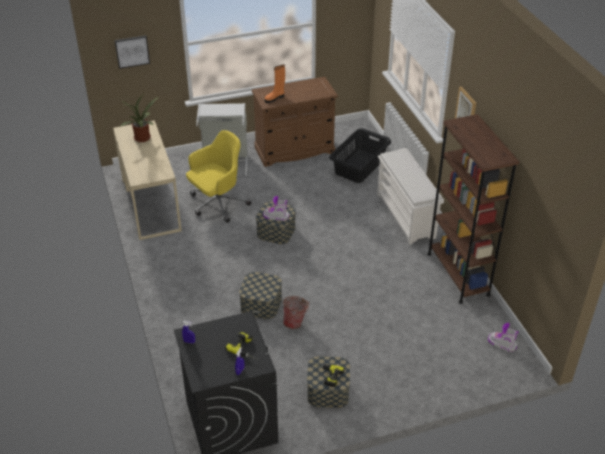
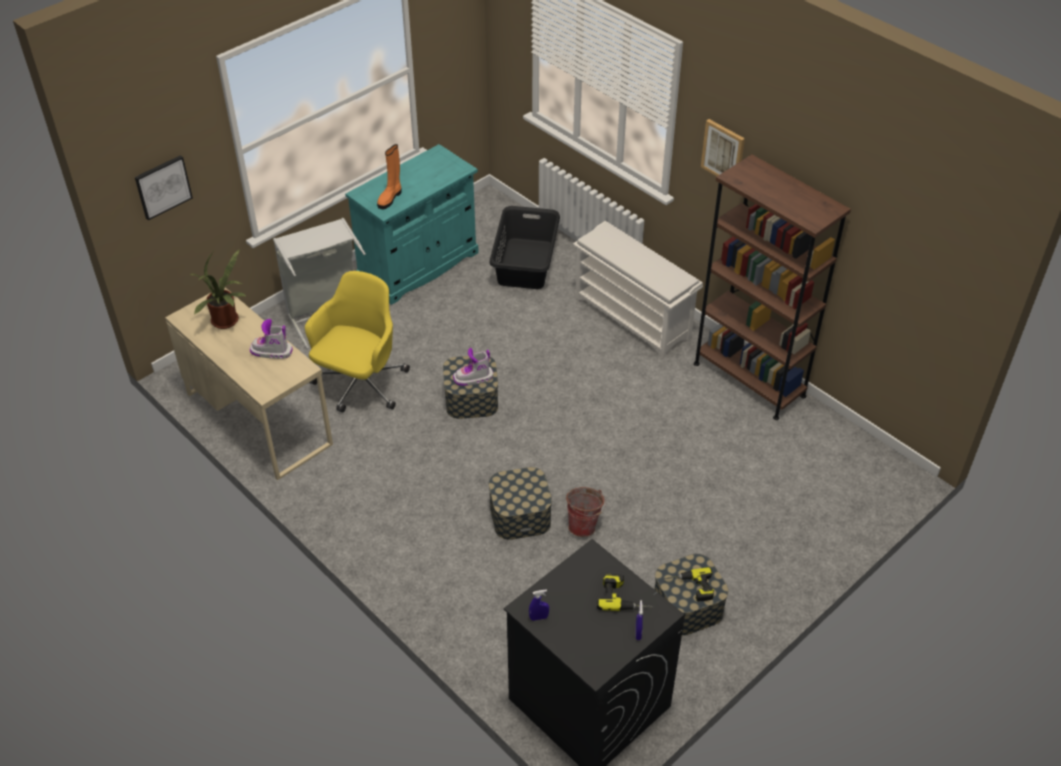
camera: 25 degrees left, 5 degrees up
(294, 150) = (418, 265): brown cabinet -> turquoise cabinet
(502, 344) = (859, 457): boot -> boot (271, 352)

